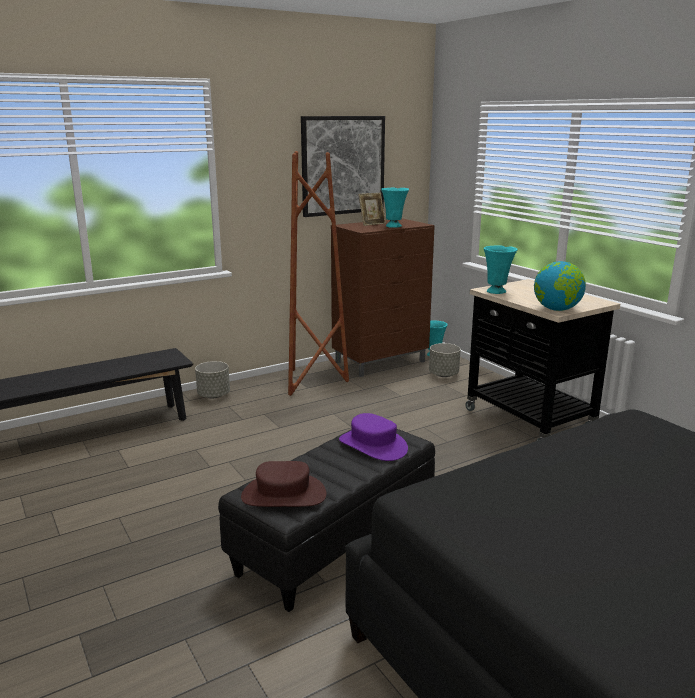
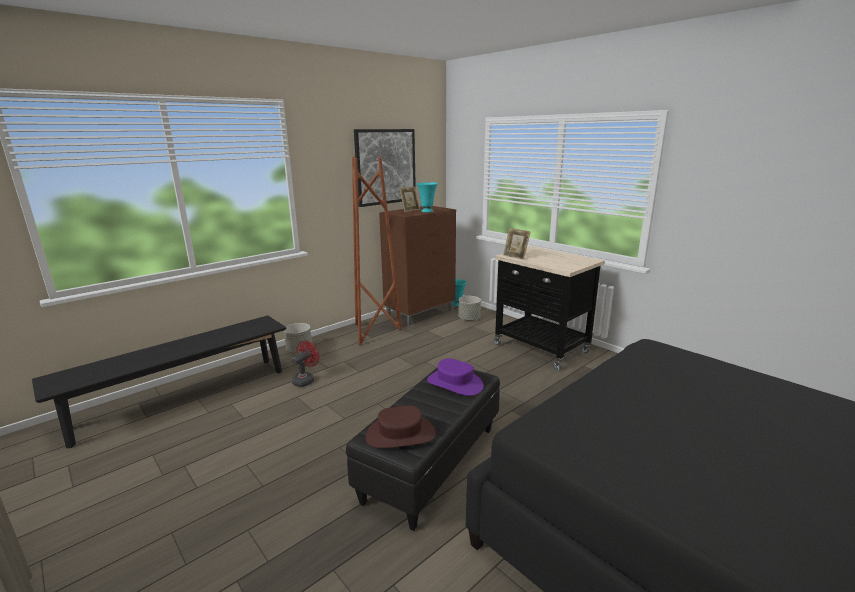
camera: 10 degrees left, 0 degrees up
(211, 431) = (305, 380): none -> red fan
(497, 292) = (515, 256): turquoise vase -> picture frame
(556, 309) = (565, 267): globe -> none

